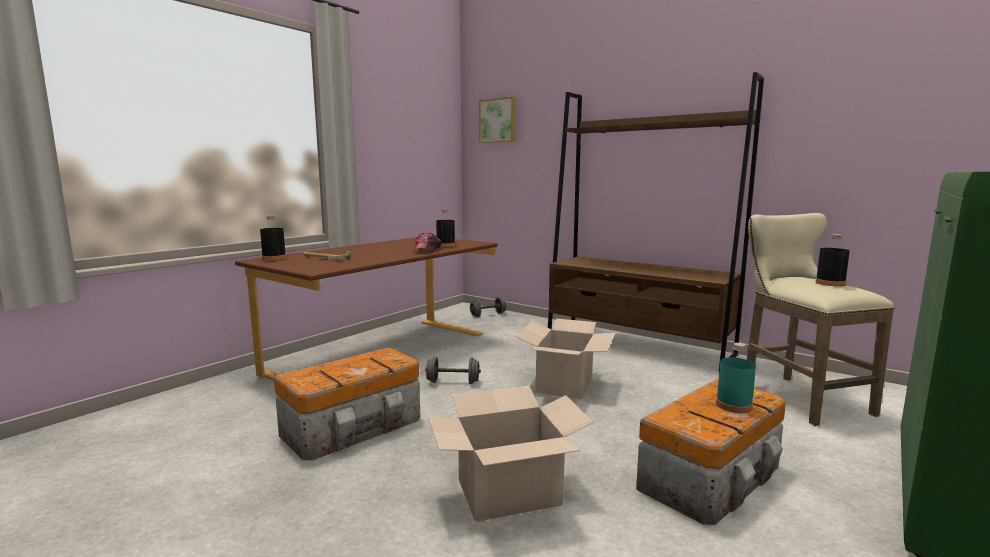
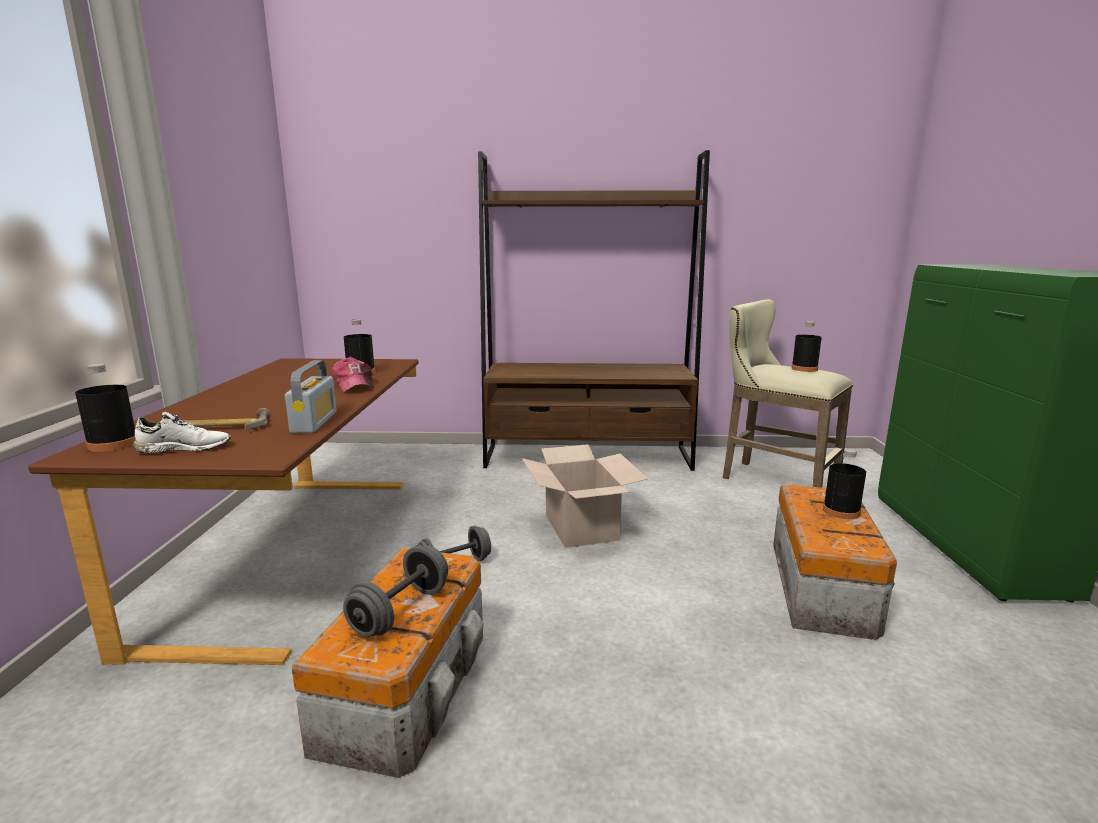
camera: 35 degrees left, 5 degrees up
(293, 263) = (185, 448): none -> white shoe
(366, 262) = (314, 422): none -> radio
(488, 315) = (375, 455): grey dumbbell -> grey dumbbell (400, 611)
(498, 120) = (354, 181): picture -> none
(509, 492) = (700, 688): cardboard box -> none
(733, 405) = (841, 511): turquoise bottle -> black bottle

